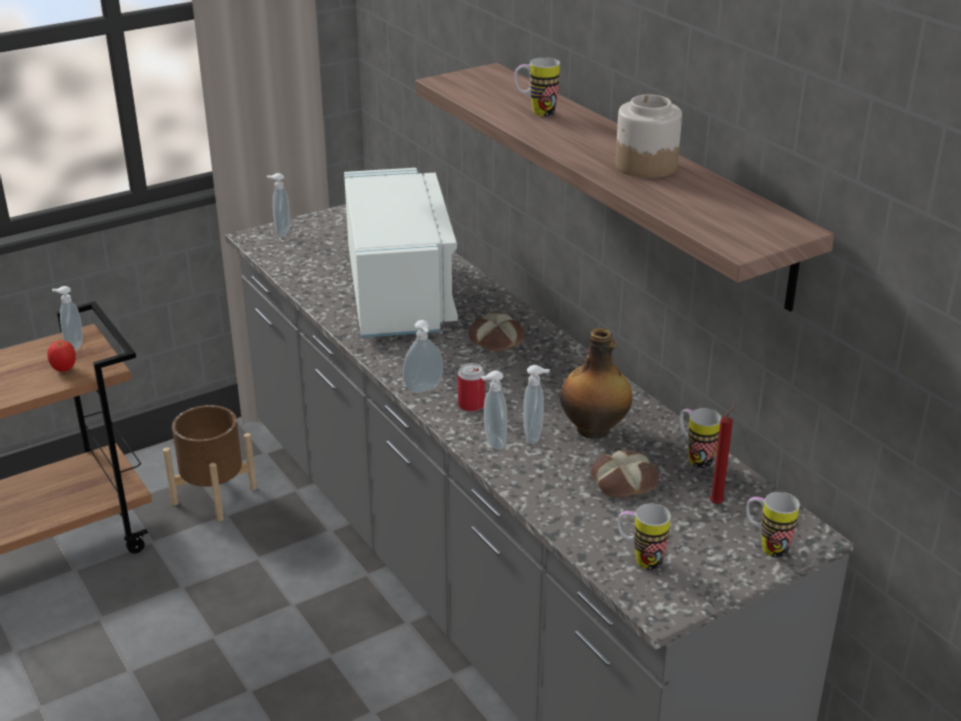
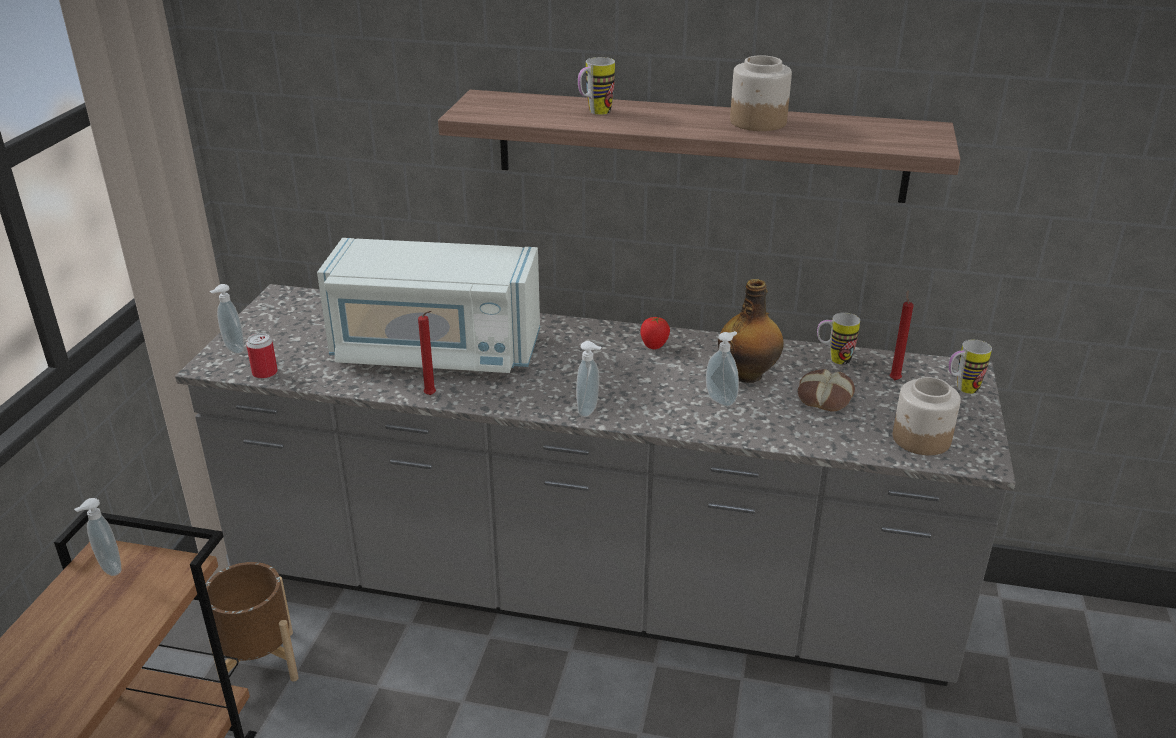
camera: 45 degrees left, 0 degrees up
(64, 369) = (137, 595): tomato -> tomato (654, 347)
(342, 323) = (431, 396): none -> red candle
(398, 294) = (435, 351): white microwave -> white microwave turned 150 degrees clockwise
(471, 405) = (642, 403): can -> can (265, 373)
(493, 442) = (704, 420): soap dispenser -> none
(495, 339) = (572, 348): bread -> none
(640, 559) = (921, 439): mug -> jar

